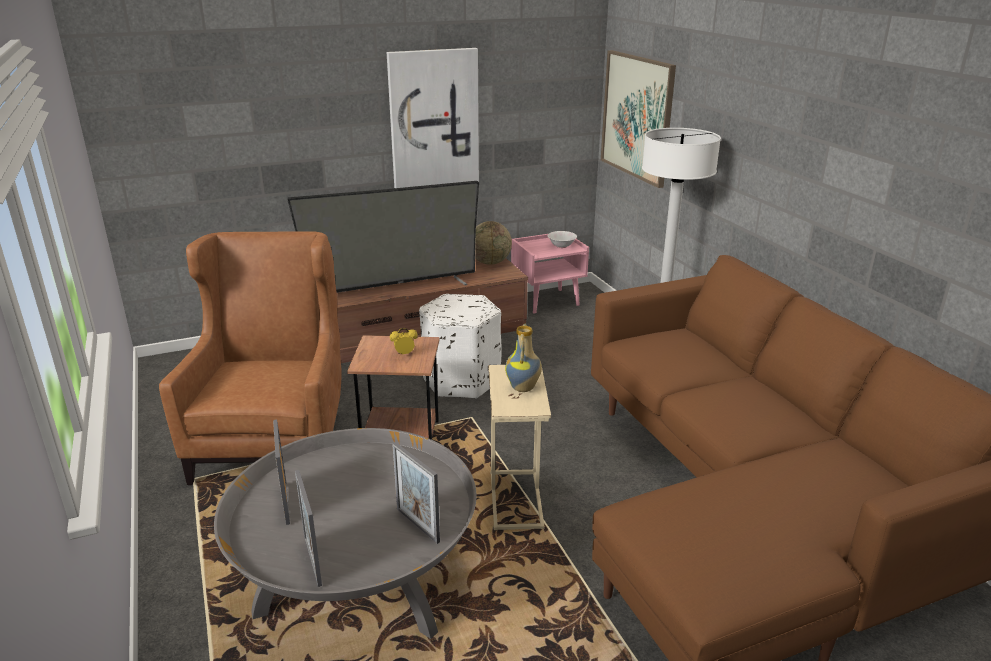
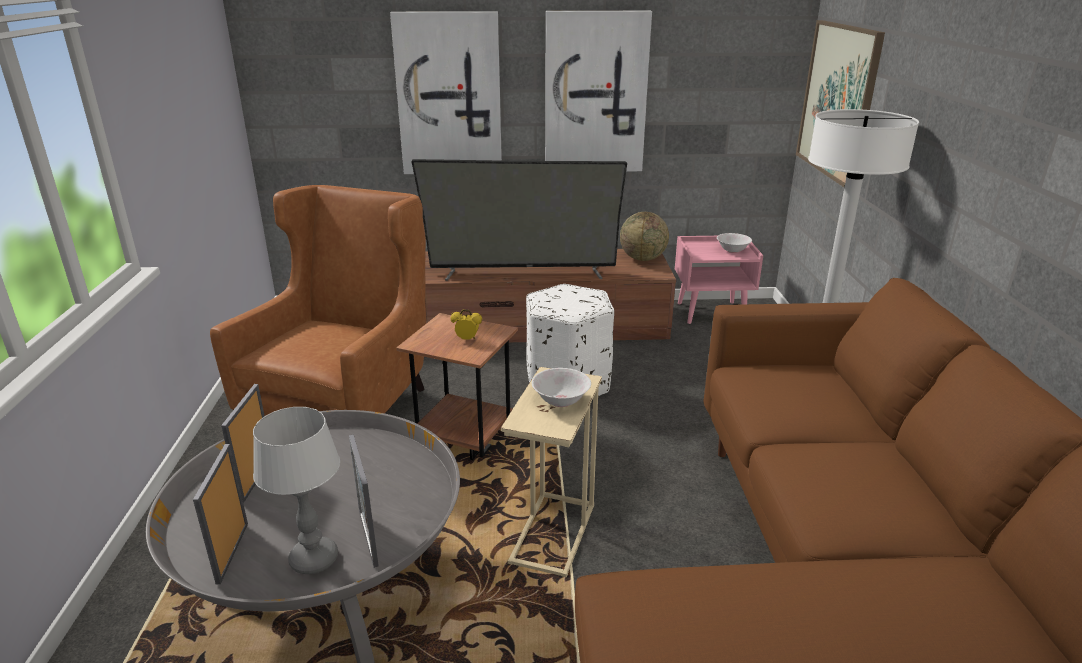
camera: 20 degrees right, 0 degrees up
(302, 133) = (449, 95): none -> picture
(384, 550) = (313, 560): none -> table lamp
(524, 388) = (561, 401): vase -> white bowl

